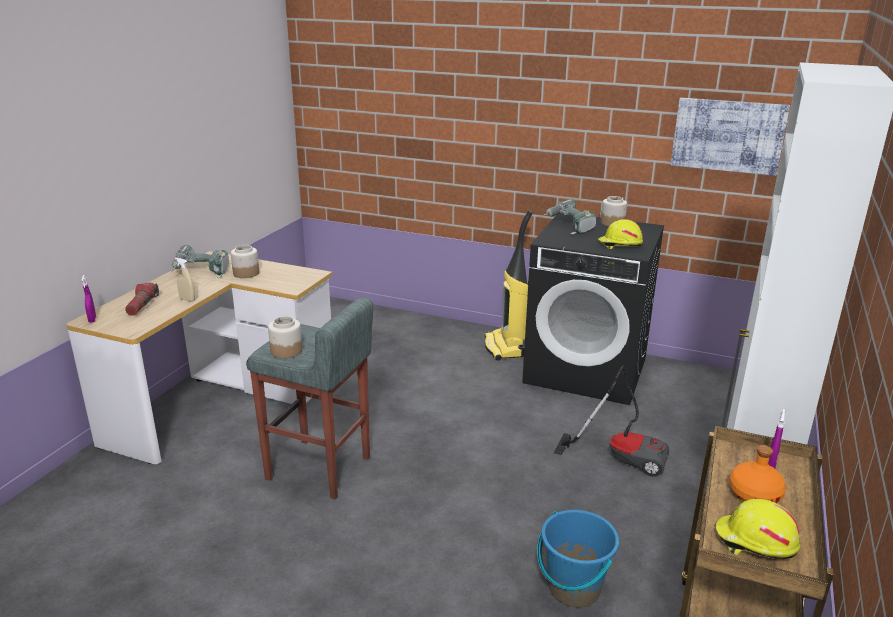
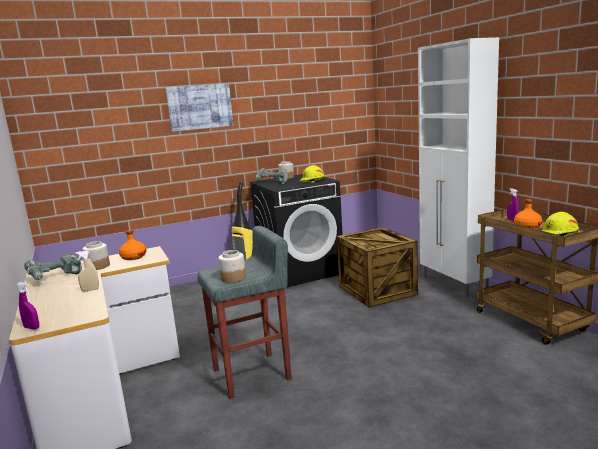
camera: 45 degrees left, 10 degrees down
(142, 305) = (57, 306): flashlight -> none
(285, 276) = (133, 257): none -> orange bottle
(573, 588) = (454, 337): blue bucket -> none
(622, 456) = (378, 290): vacuum cleaner -> crate
(727, 135) = (328, 115): picture -> picture (200, 107)

